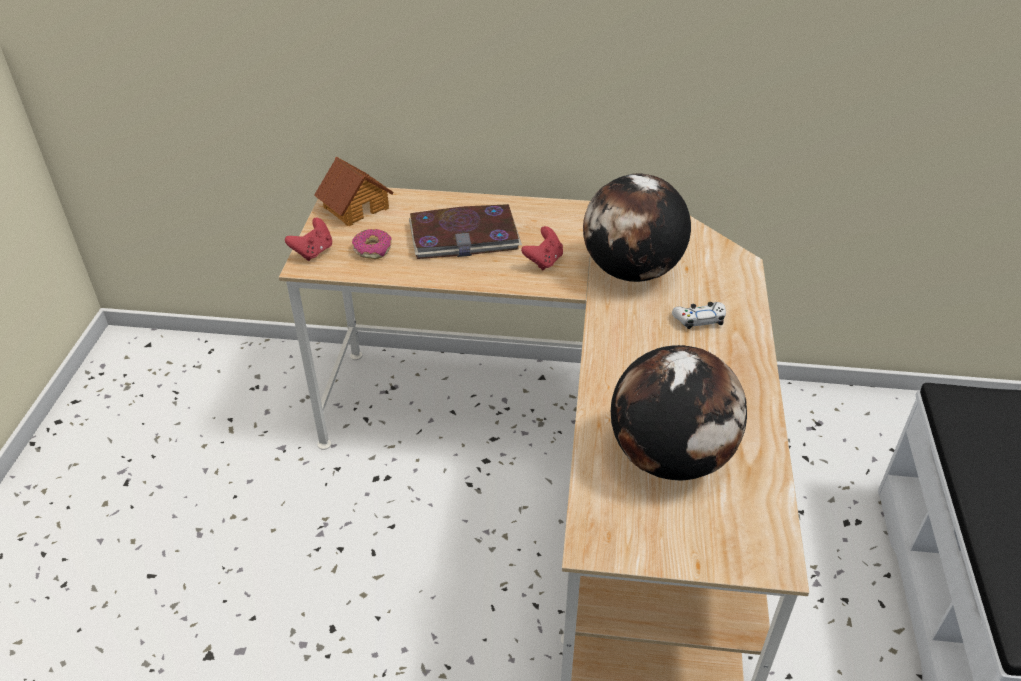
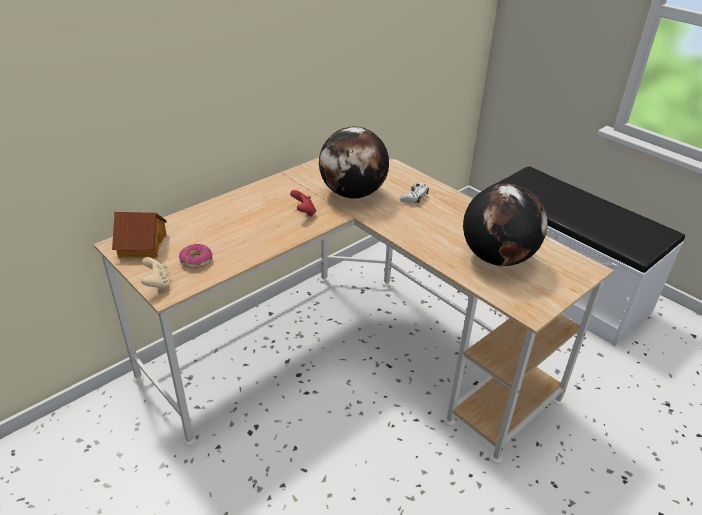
camera: 50 degrees left, 5 degrees down
(313, 252) = (157, 284): red game controller -> beige game controller
(464, 236) = (240, 224): book -> none

